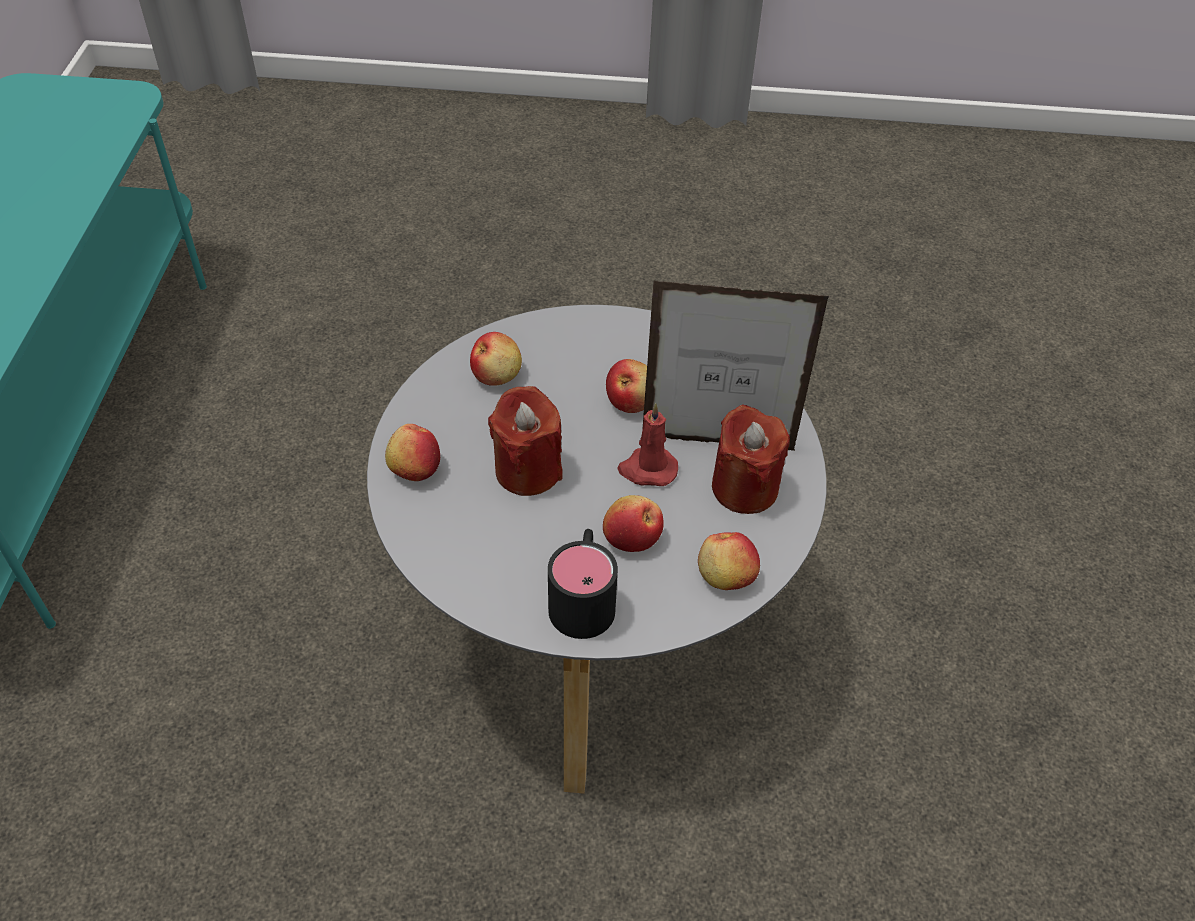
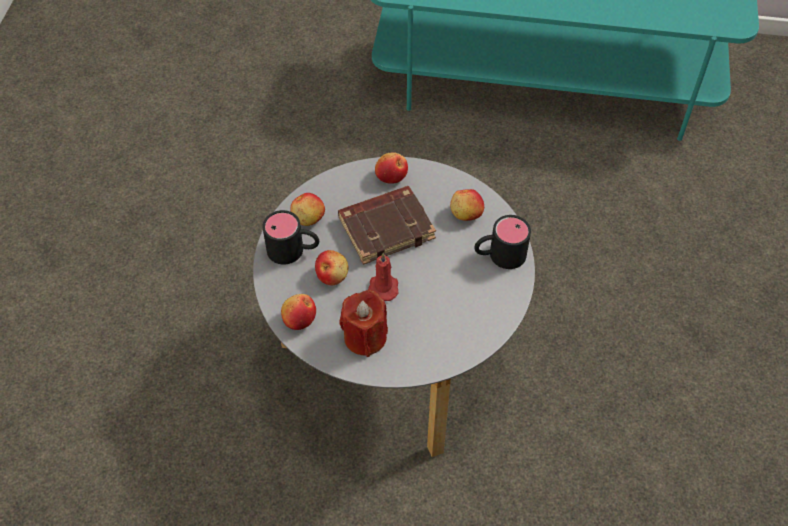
camera: 95 degrees right, 5 degrees up
(528, 470) = (386, 227): red candle -> brown book
(575, 339) = (499, 255): none -> black mug
(630, 400) = (442, 282): apple -> apple (308, 218)
(718, 443) = (403, 326): picture frame -> none

